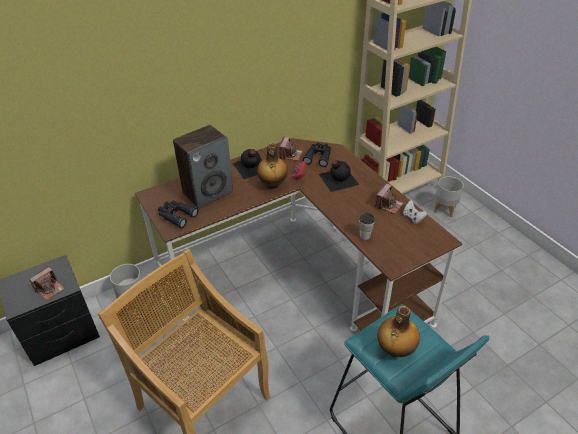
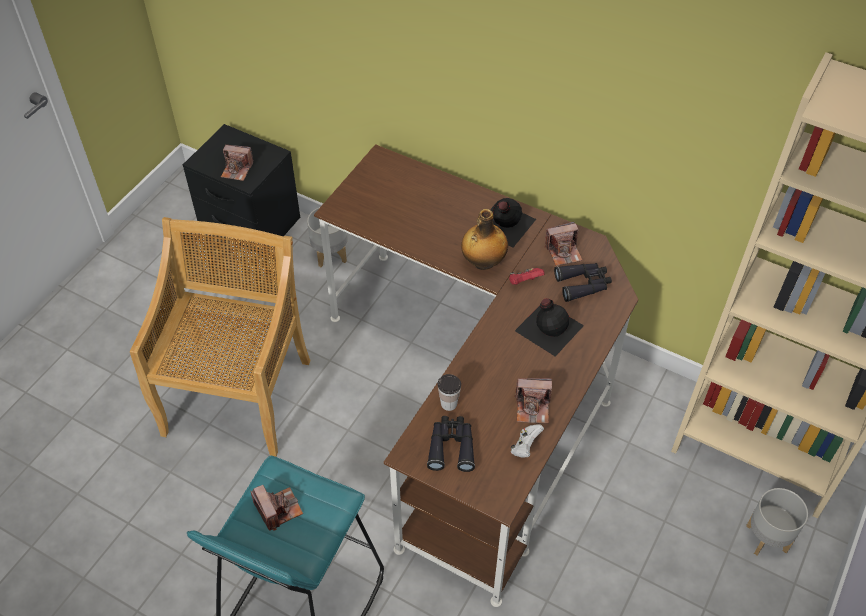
camera: 60 degrees right, 10 degrees up
(176, 216) = (360, 202): black binoculars -> black binoculars (451, 446)
(208, 192) = (422, 207): speaker -> none
(395, 350) = (278, 509): bottle -> camera

